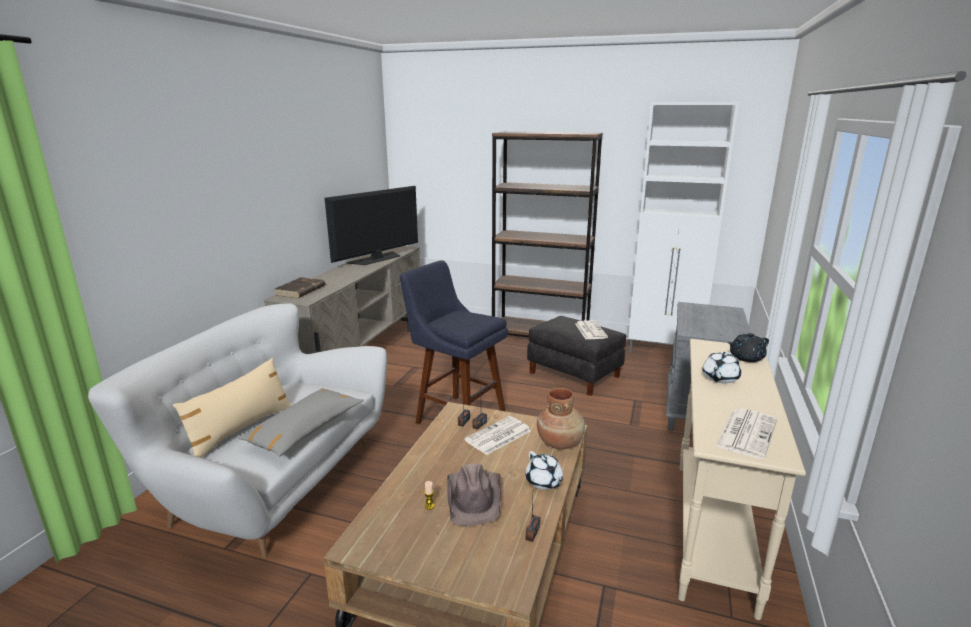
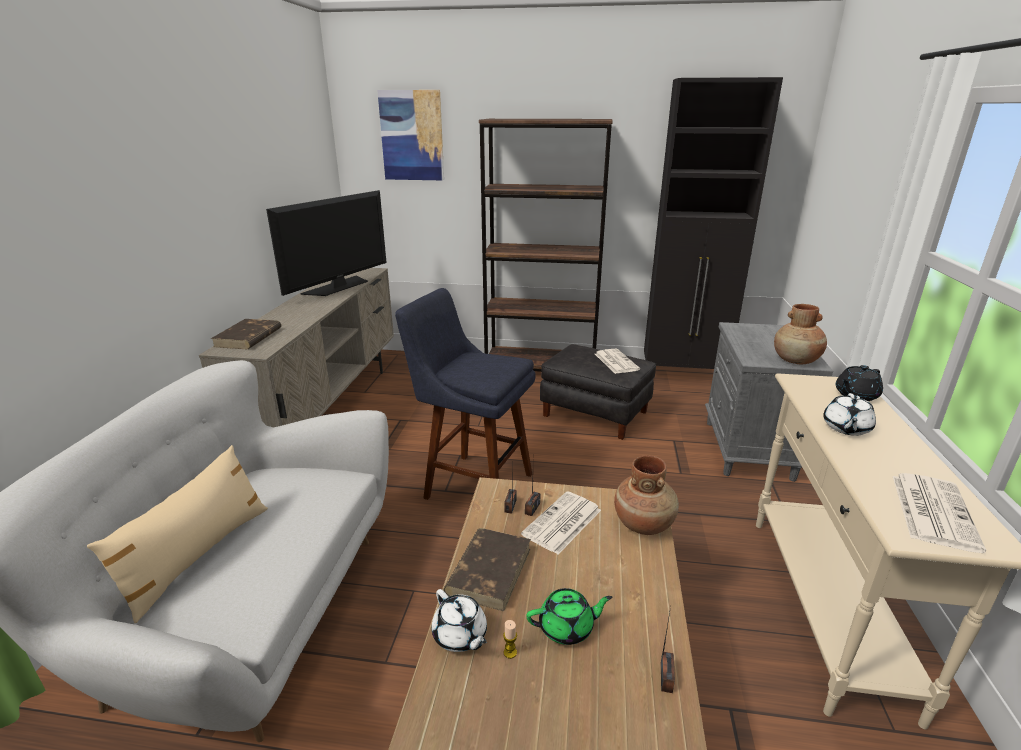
camera: 10 degrees left, 5 degrees up
(305, 430) = (295, 545): grey pillow -> none
(433, 459) = (489, 570): none -> brown book
(444, 144) = (412, 136): none -> picture
(475, 497) = (567, 628): brown hat -> green teapot
(544, 482) = (648, 589): white teapot -> white teapot (460, 636)
(664, 352) = (684, 376): white cabinet -> black cabinet
(726, 333) = (796, 360): none -> brown vase

